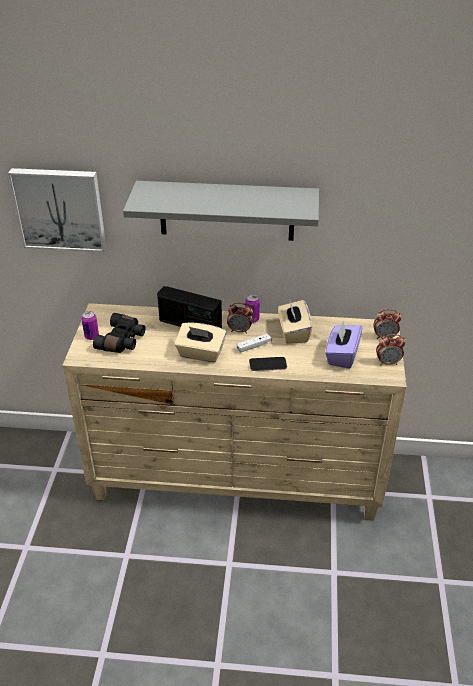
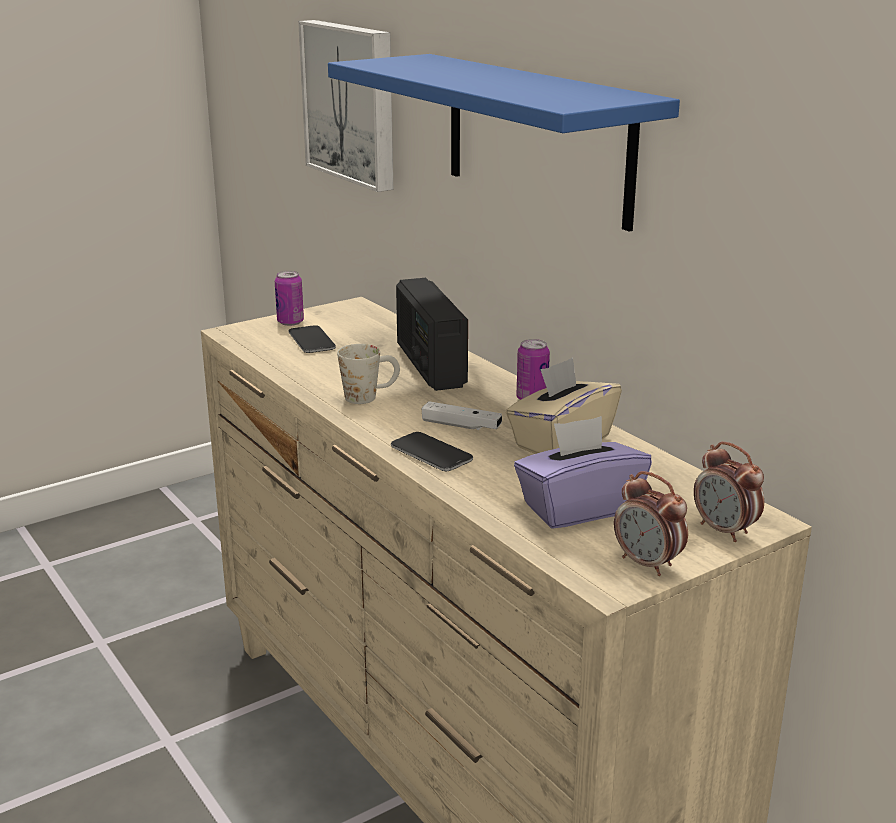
camera: 50 degrees right, 15 degrees down
(122, 341) = (311, 341): black binoculars -> phone
(200, 354) = (370, 396): beige tissue box -> white mug
(226, 211) = (537, 138): grey shelf -> blue shelf
(240, 330) = (483, 401): alarm clock -> none

